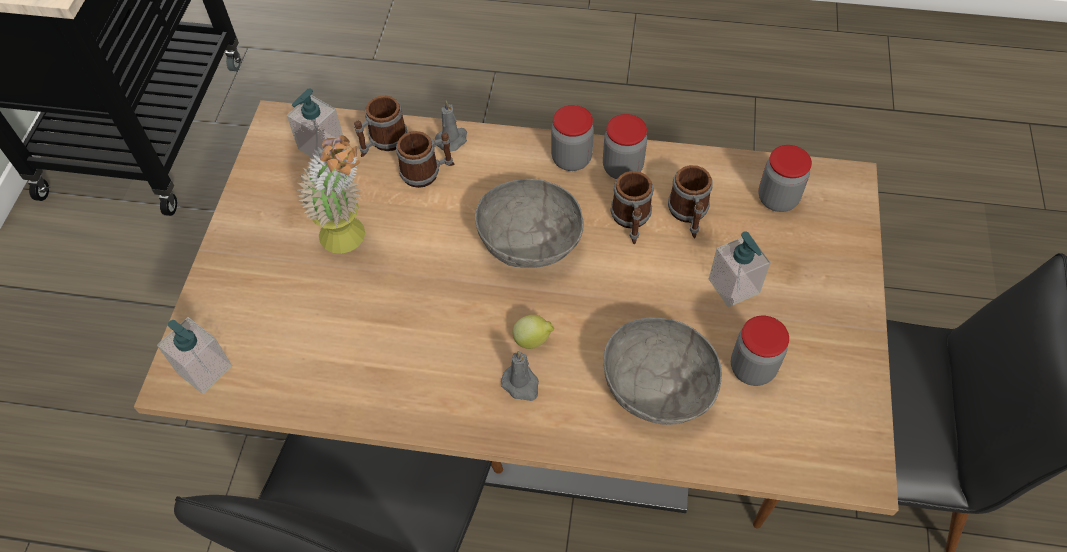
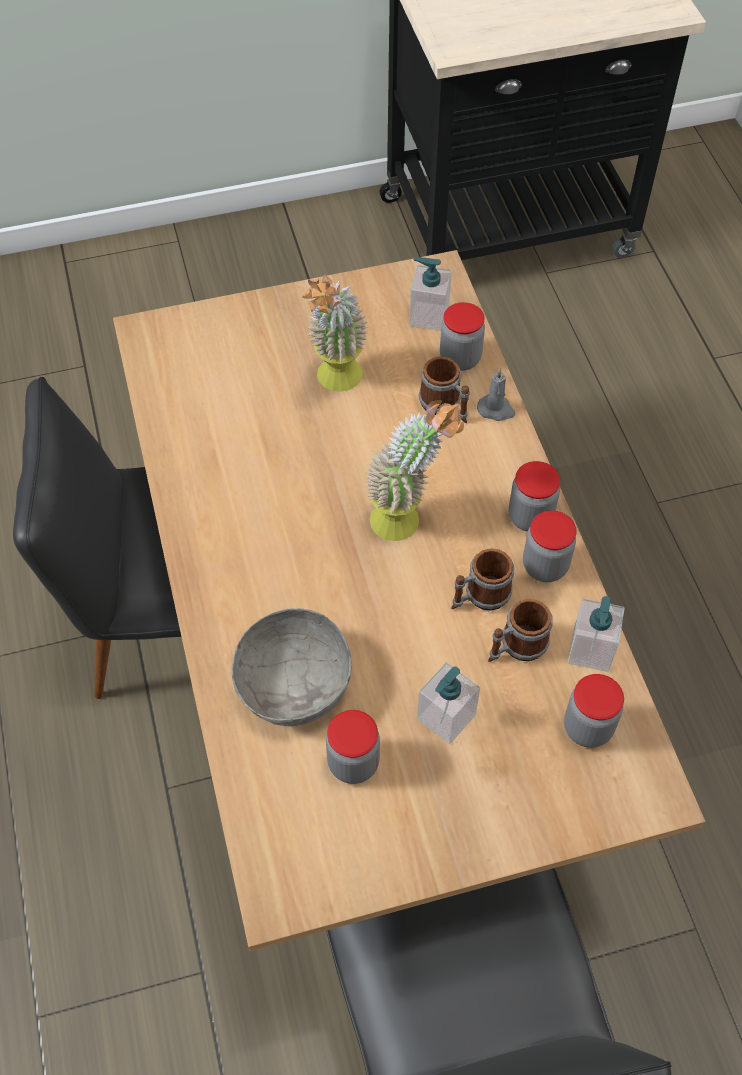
camera: 65 degrees right, 0 degrees up
(205, 370) = (163, 344): soap dispenser -> soap dispenser (590, 650)
(383, 142) = (460, 358): mug -> jar
(521, 384) = (247, 571): grey candle -> none
(530, 241) = (408, 520): grey bowl -> potted plant
(533, 340) = (298, 563): lemon -> none

